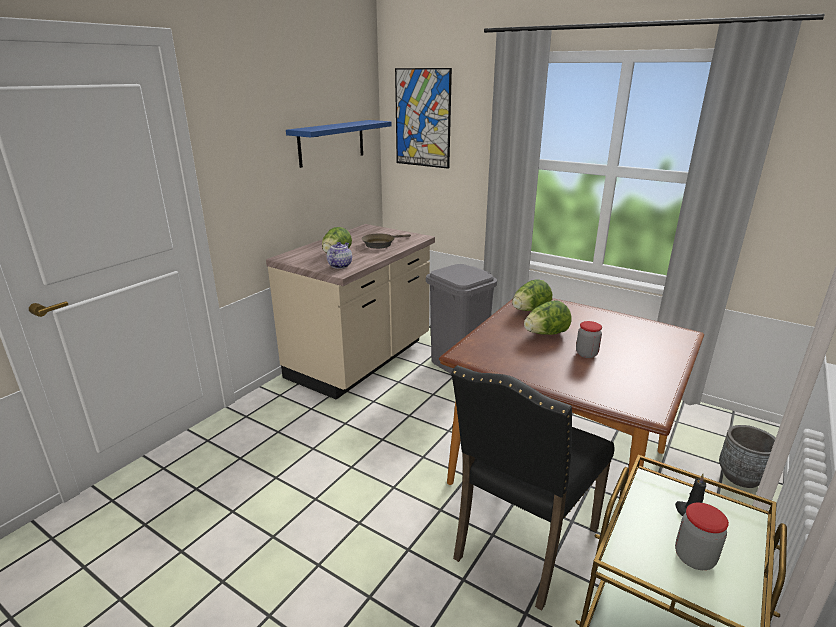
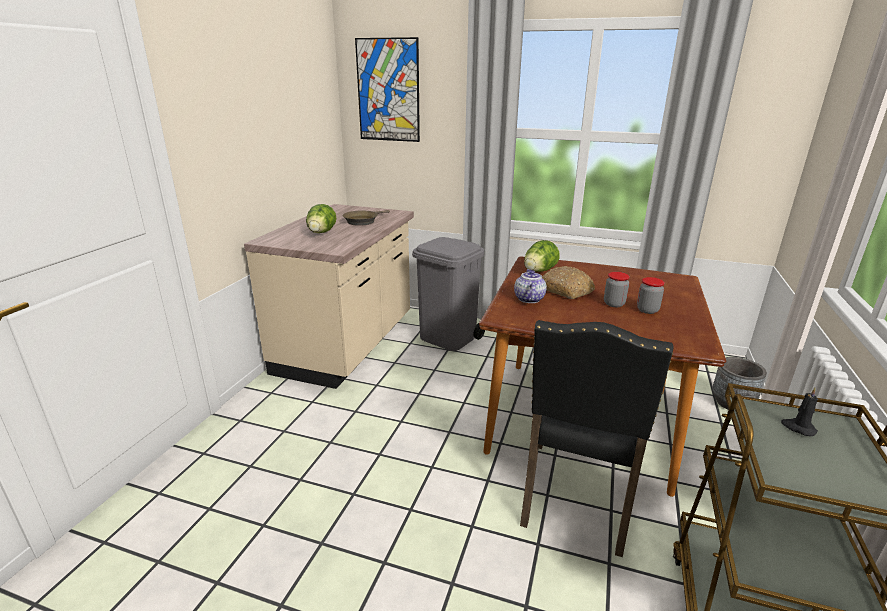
camera: 15 degrees left, 0 degrees up
(331, 142) = (298, 115): blue shelf -> none
(340, 265) = (332, 243): teapot -> teapot (528, 299)
(546, 334) = (566, 290): lettuce -> bread
(694, 557) = (829, 466): jar -> jar (647, 310)

